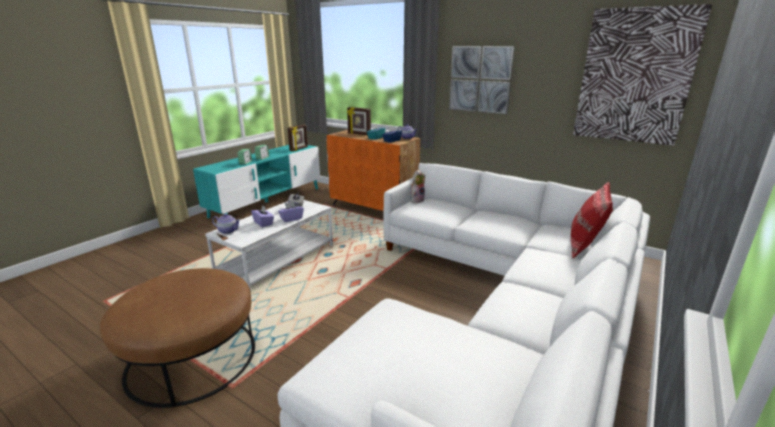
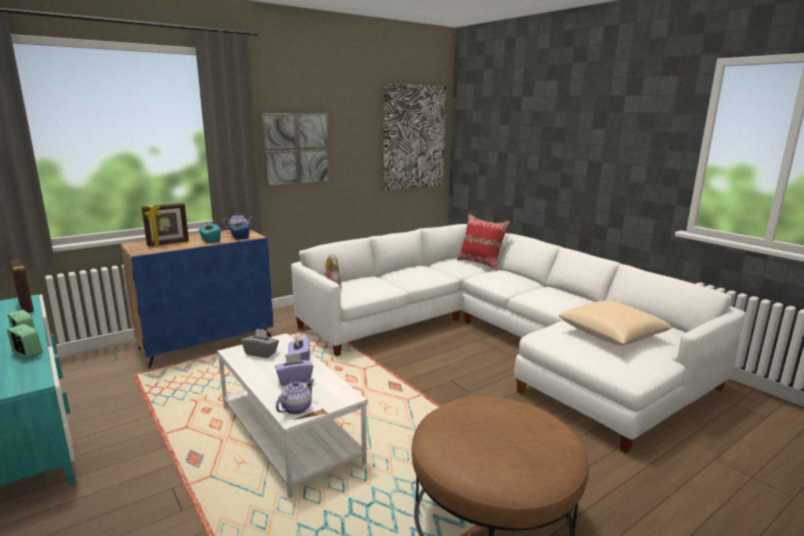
camera: 70 degrees left, 5 degrees down
(374, 208) = (207, 342): orange cabinet -> blue cabinet
(419, 356) = (611, 333): none -> beige pillow

